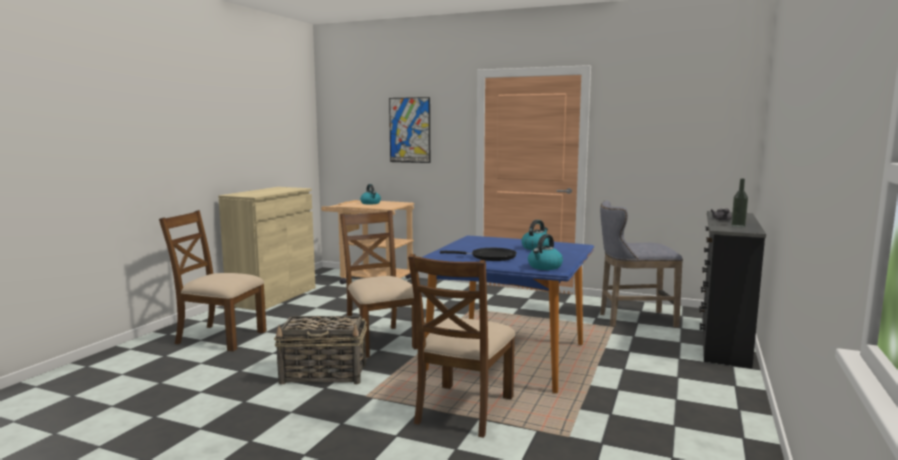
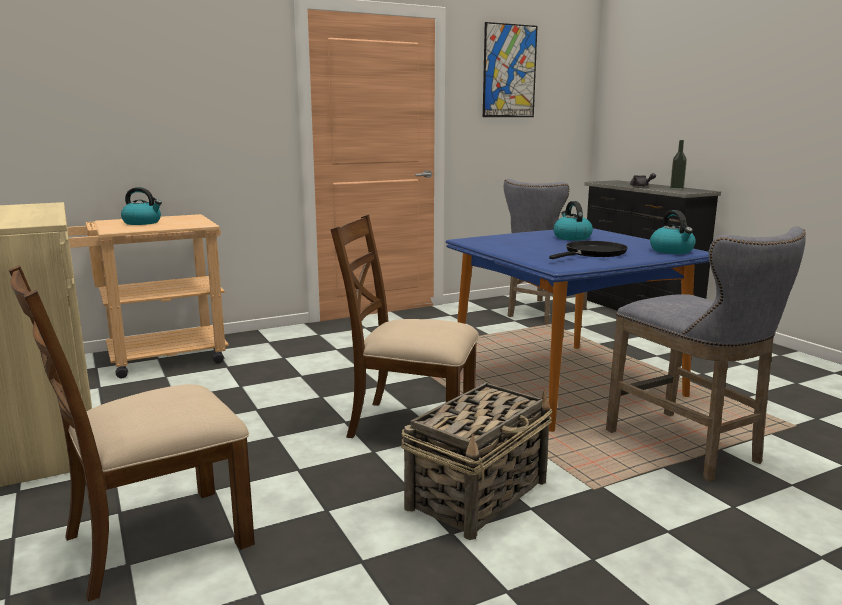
camera: 50 degrees left, 5 degrees up
(409, 130) = (180, 89): picture -> picture (509, 71)
(463, 409) = (690, 448): brown chair -> grey stool

